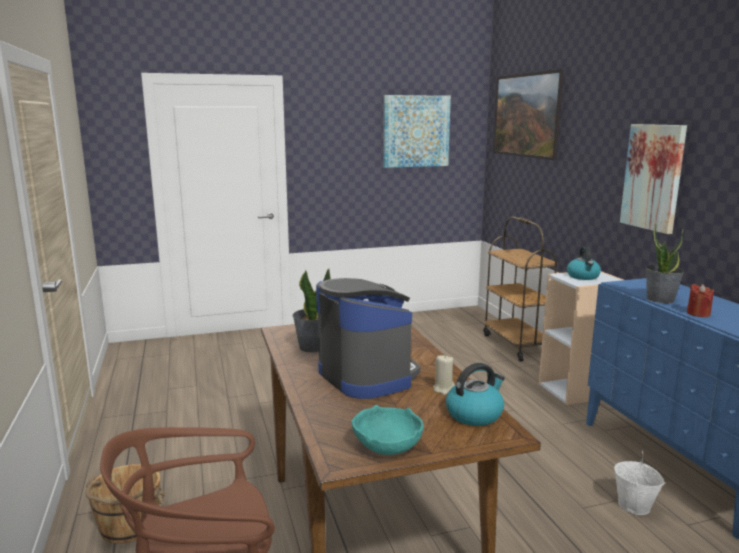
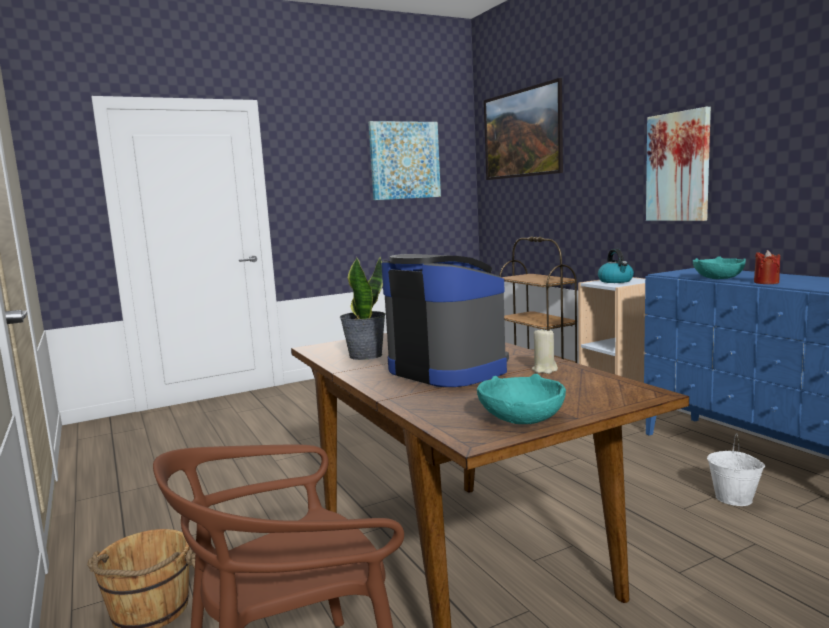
camera: 10 degrees left, 5 degrees down
(474, 414) = (597, 384): kettle -> none
(660, 299) = (718, 278): potted plant -> turquoise bowl

